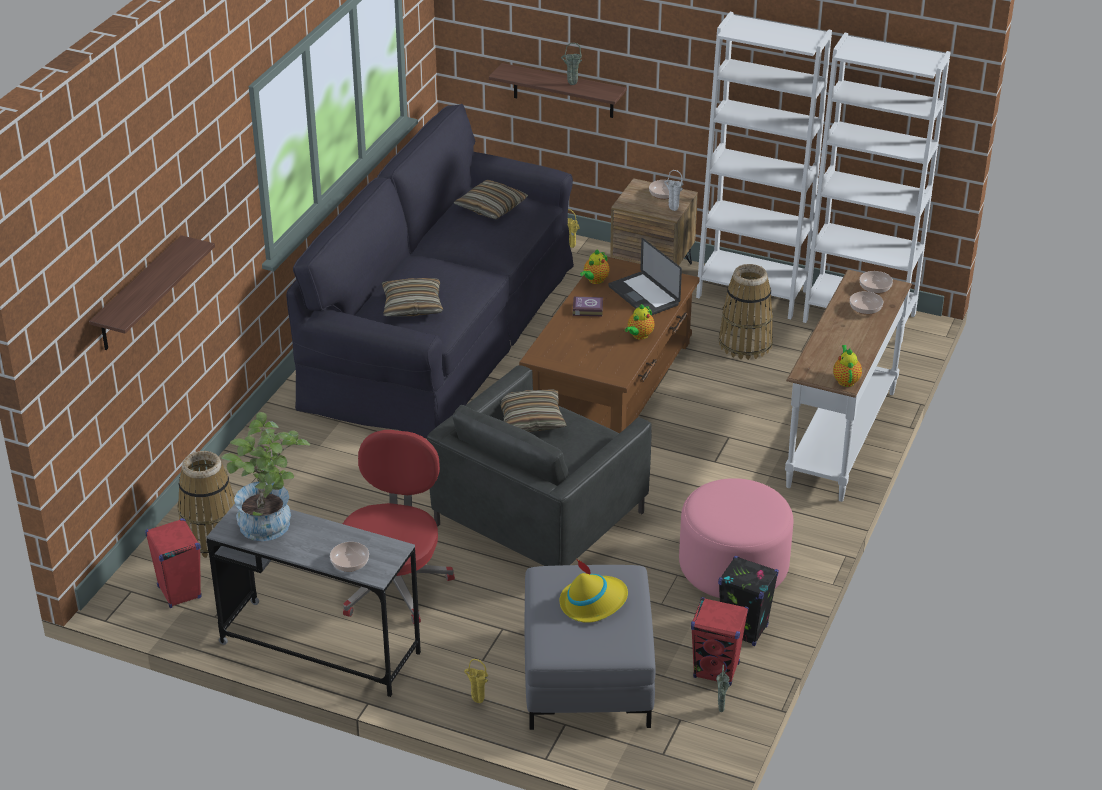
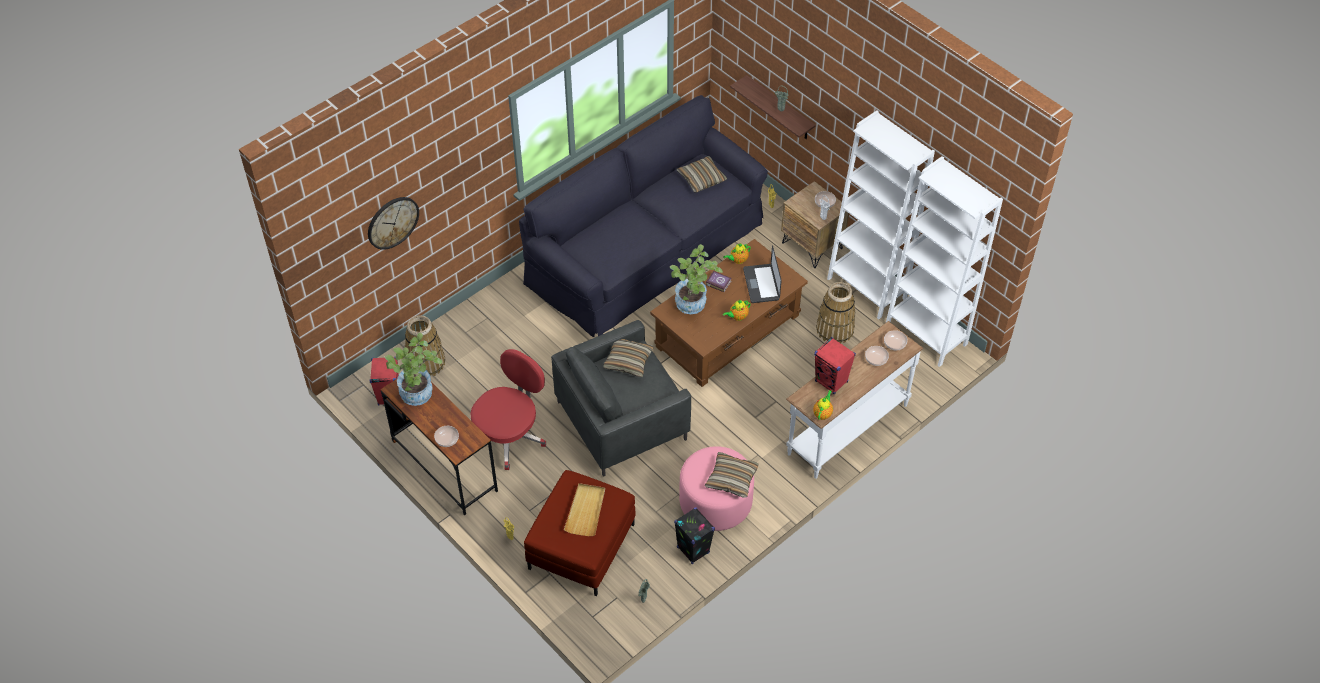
camera: 25 degrees right, 15 degrees up
(139, 295) = (392, 222): shelf -> wall clock
(320, 648) = (444, 466): grey desk -> brown desk
(412, 305) = (603, 247): pillow -> pillow (731, 479)
(573, 340) = (693, 306): none -> potted plant
(586, 676) = (581, 545): grey ottoman -> red ottoman
(593, 602) = (586, 511): yellow hat -> beige tray
(716, 670) = (659, 572): red speaker -> red speaker (831, 382)

